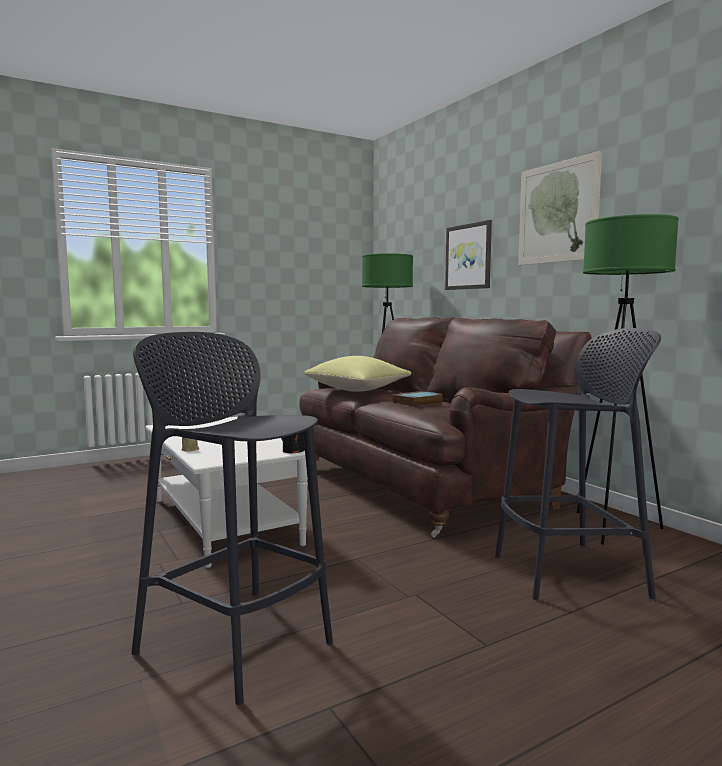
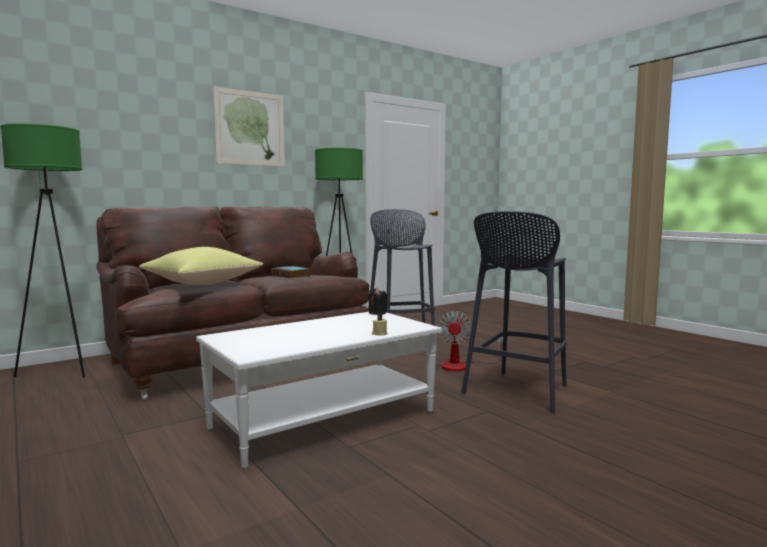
camera: 95 degrees left, 0 degrees up
(387, 610) = (463, 365): none -> fan
(468, 256) = (148, 147): picture -> none

